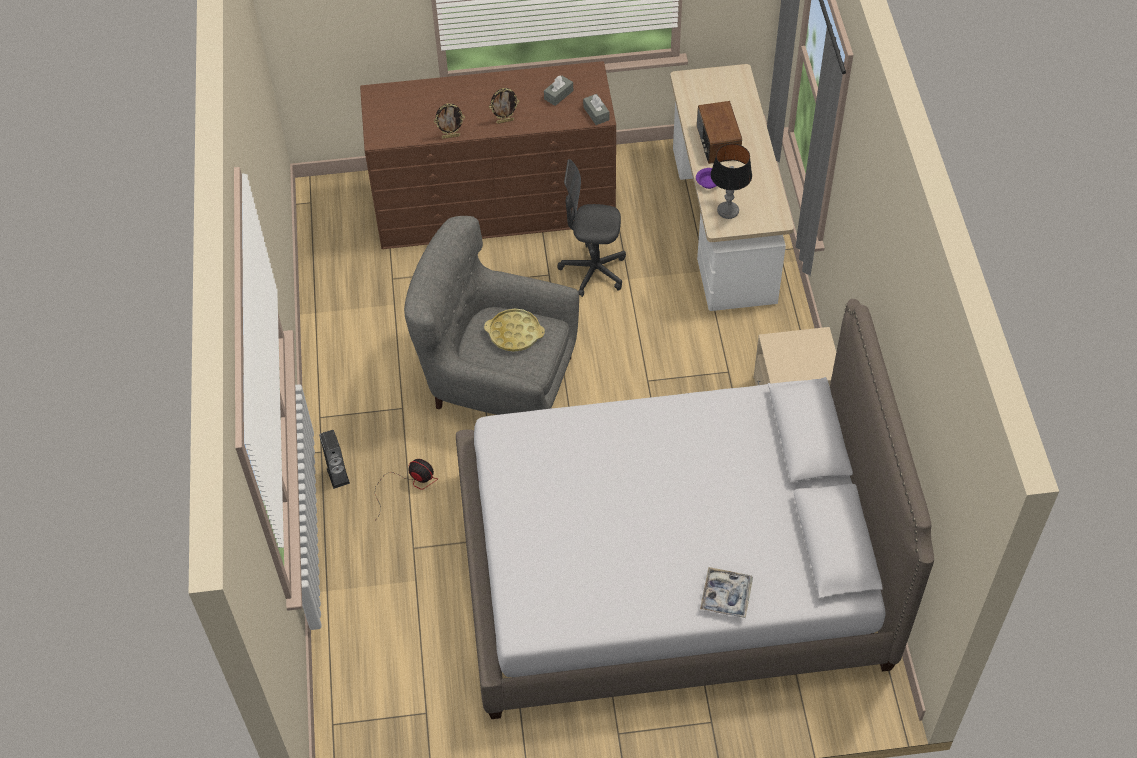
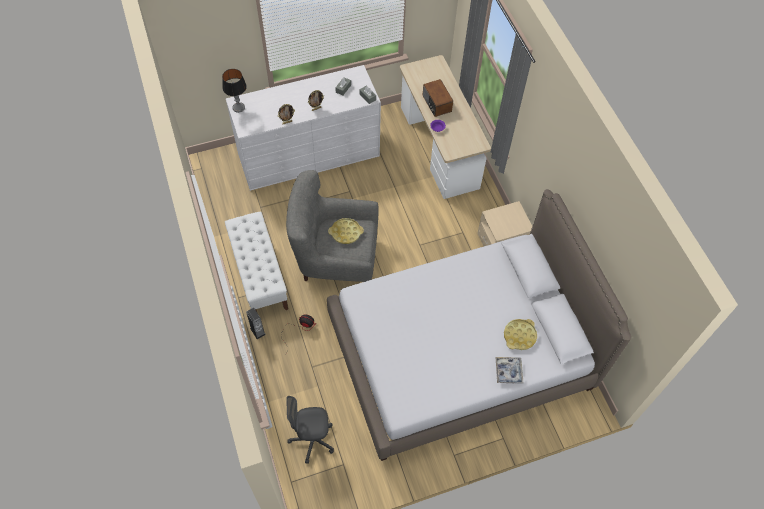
camera: 15 degrees left, 5 degrees up
(363, 387) = (259, 275): none -> white bench
(495, 205) = (309, 154): brown dresser -> white dresser
(593, 271) = (374, 185): grey office chair -> grey office chair (312, 440)
(727, 210) = (452, 143): table lamp -> table lamp (238, 108)
(761, 541) = (519, 336): none -> yellow tray

